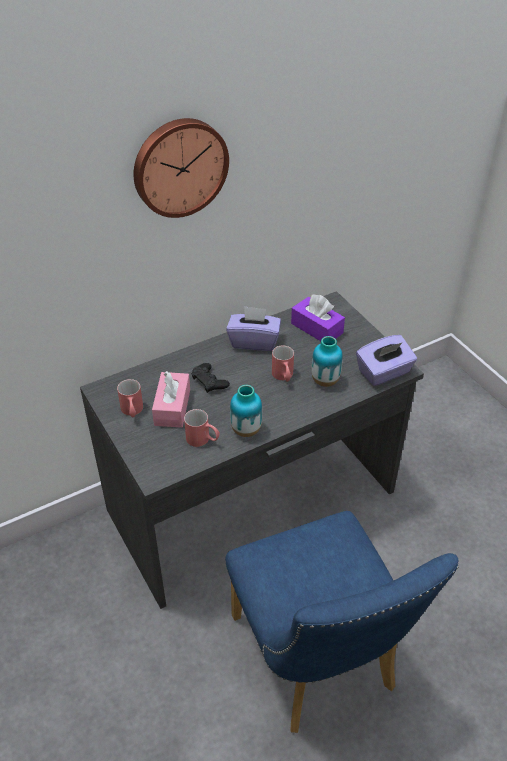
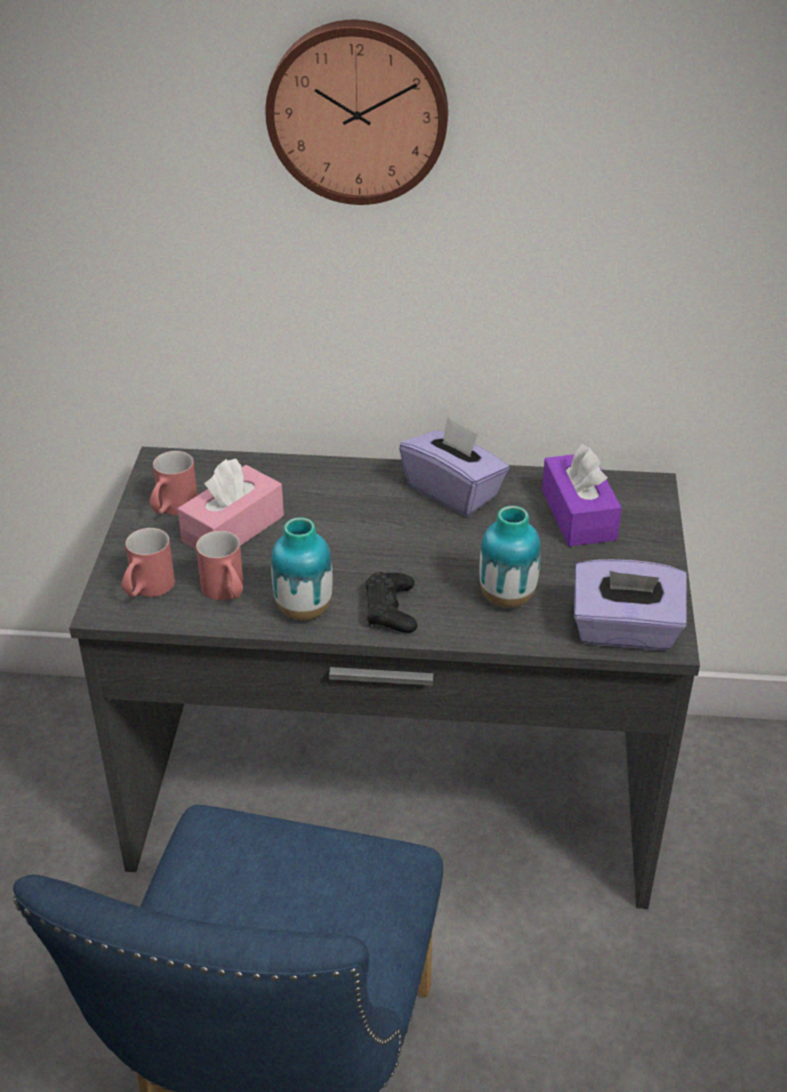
camera: 35 degrees right, 5 degrees down
(209, 381) = (324, 518): black game controller -> black game controller (390, 610)
(283, 377) = (445, 562): red mug -> red mug (147, 590)

